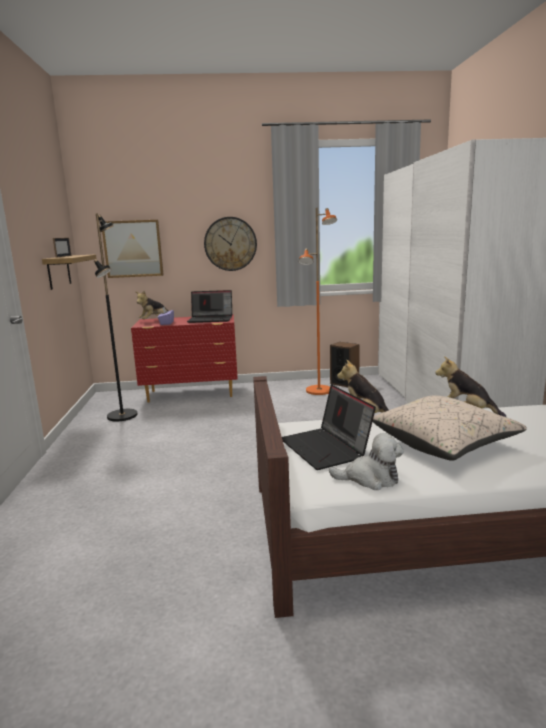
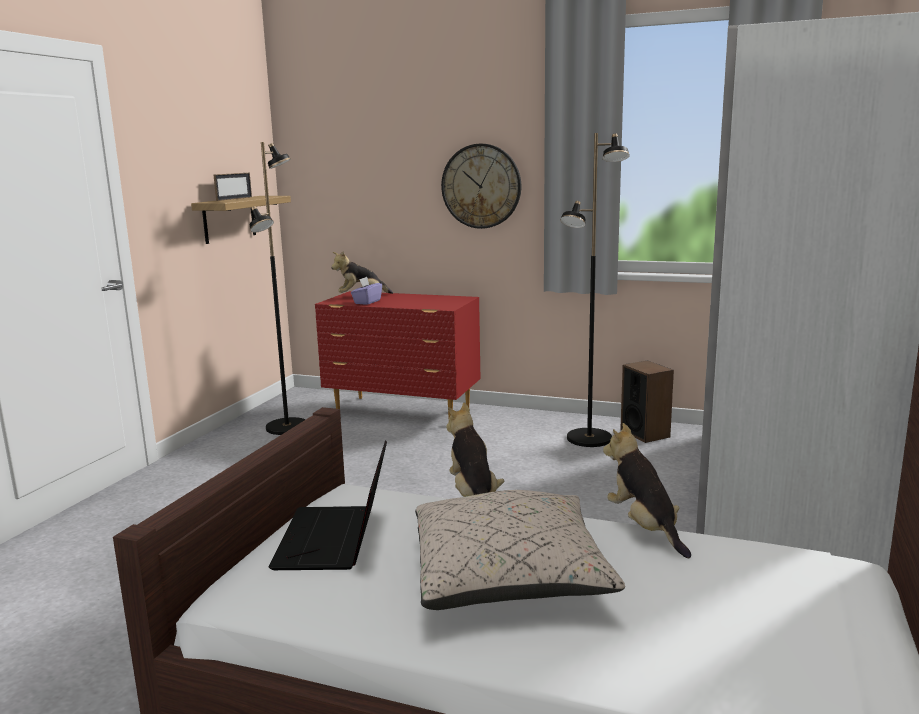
camera: 25 degrees right, 0 degrees up
(133, 249) = (347, 188): picture -> none
(211, 319) = (433, 302): laptop -> none
(319, 391) = (589, 439): orange floor lamp -> black floor lamp
(370, 479) = (317, 604): plush toy -> none

